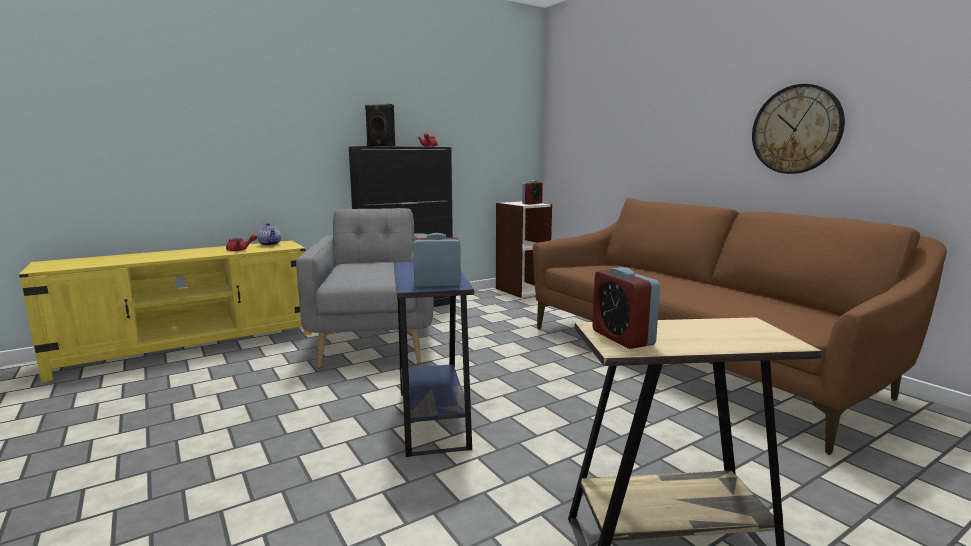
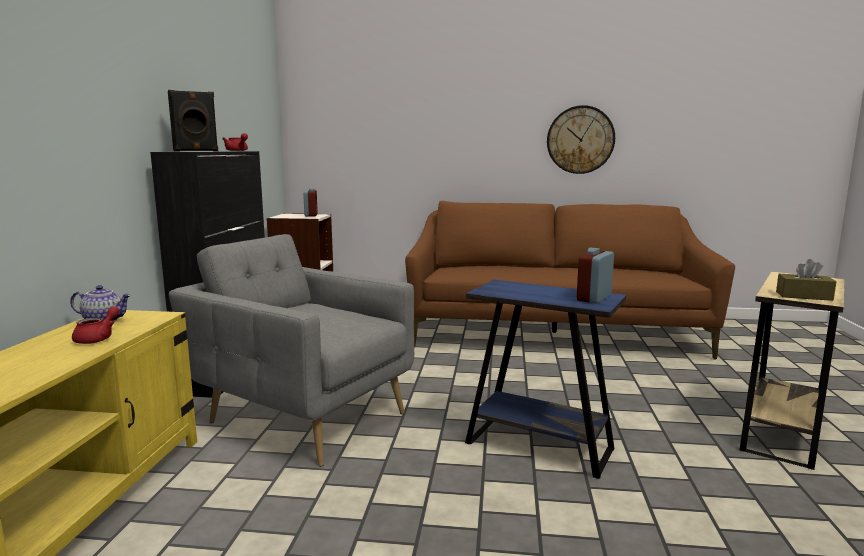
camera: 50 degrees left, 0 degrees up
(622, 338) = (803, 296): alarm clock -> brown tissue box

